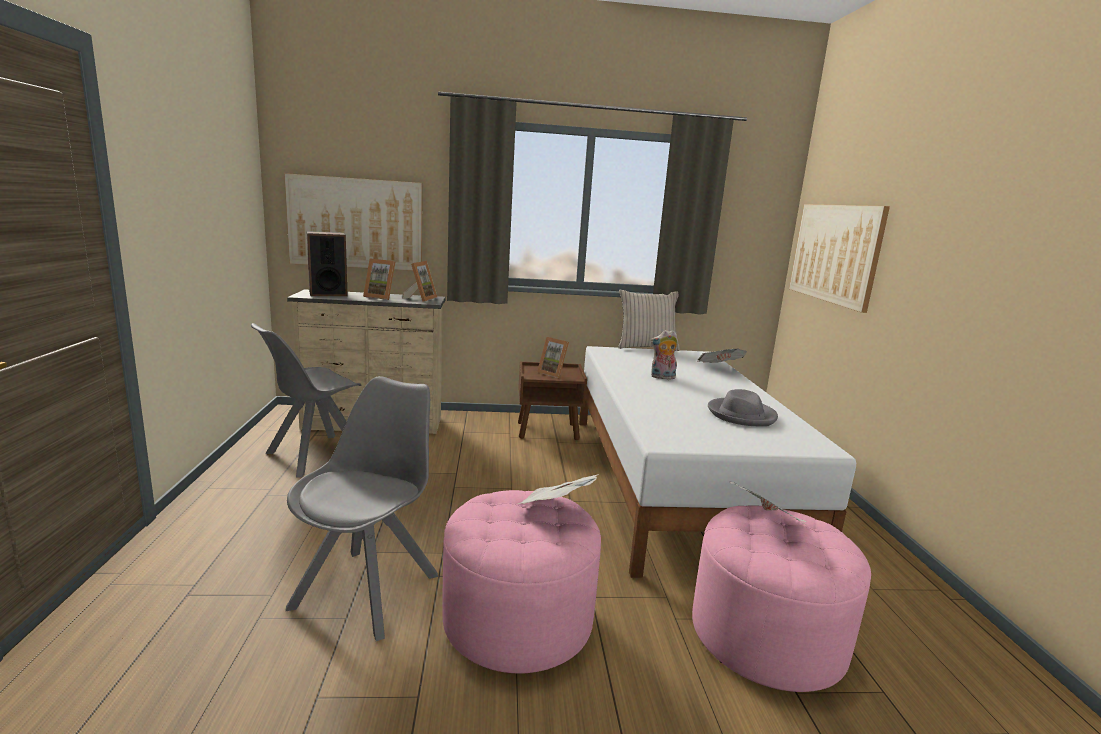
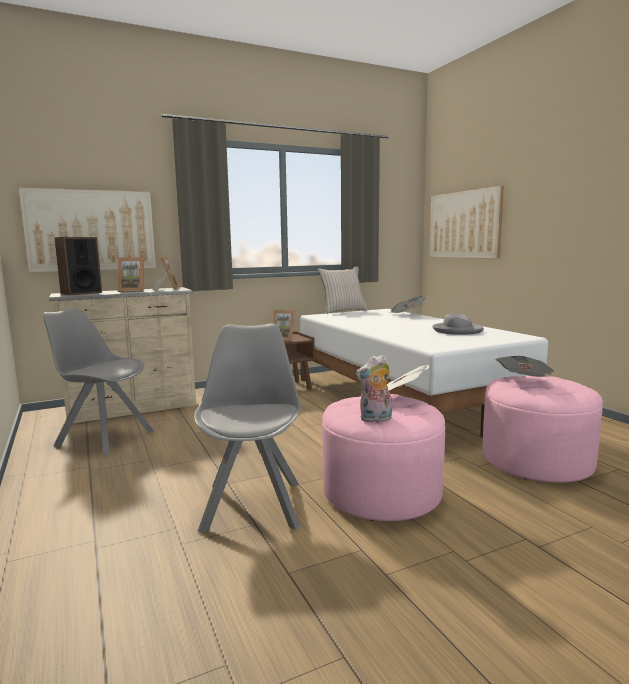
camera: 20 degrees left, 5 degrees down
(313, 456) = (103, 438): grey chair -> grey chair turned 90 degrees clockwise
(662, 377) = (380, 322): plush toy -> plush toy (376, 419)

